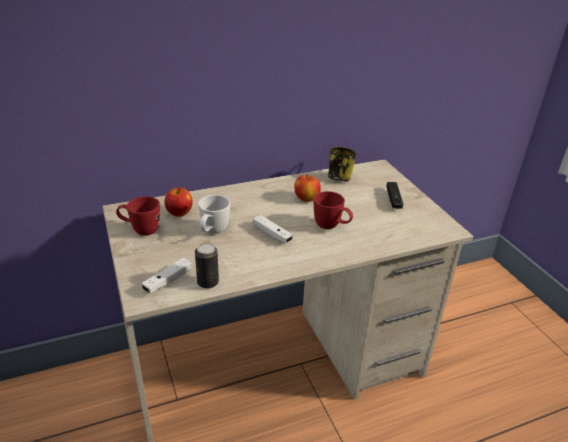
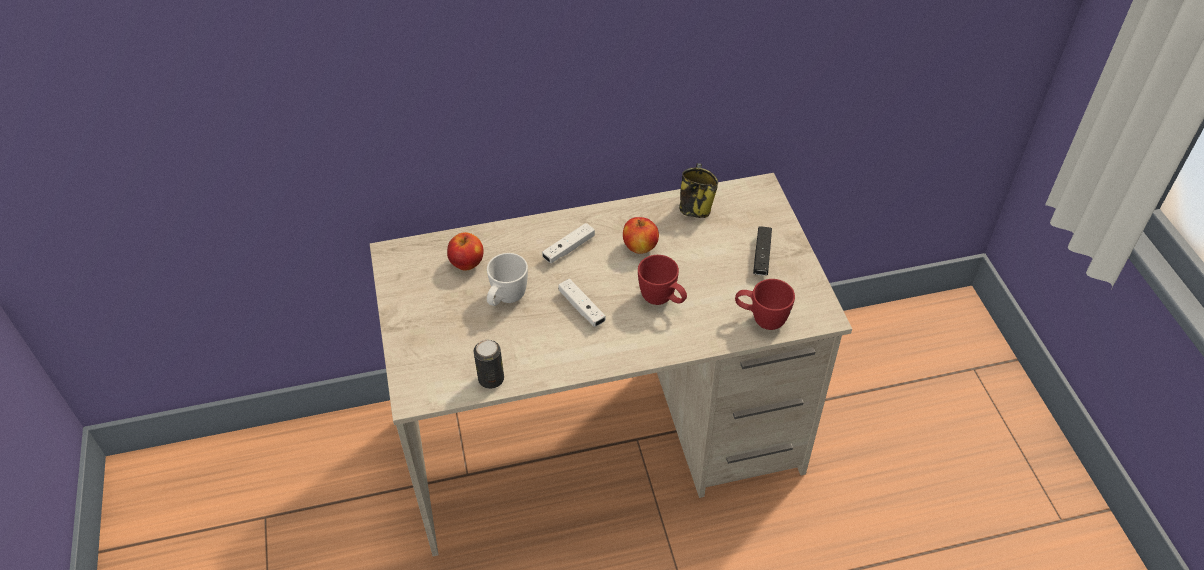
camera: 10 degrees right, 15 degrees up
(140, 230) = (416, 290): red mug -> red mug (761, 319)
(168, 281) = (444, 373): white game controller -> white game controller (569, 248)

